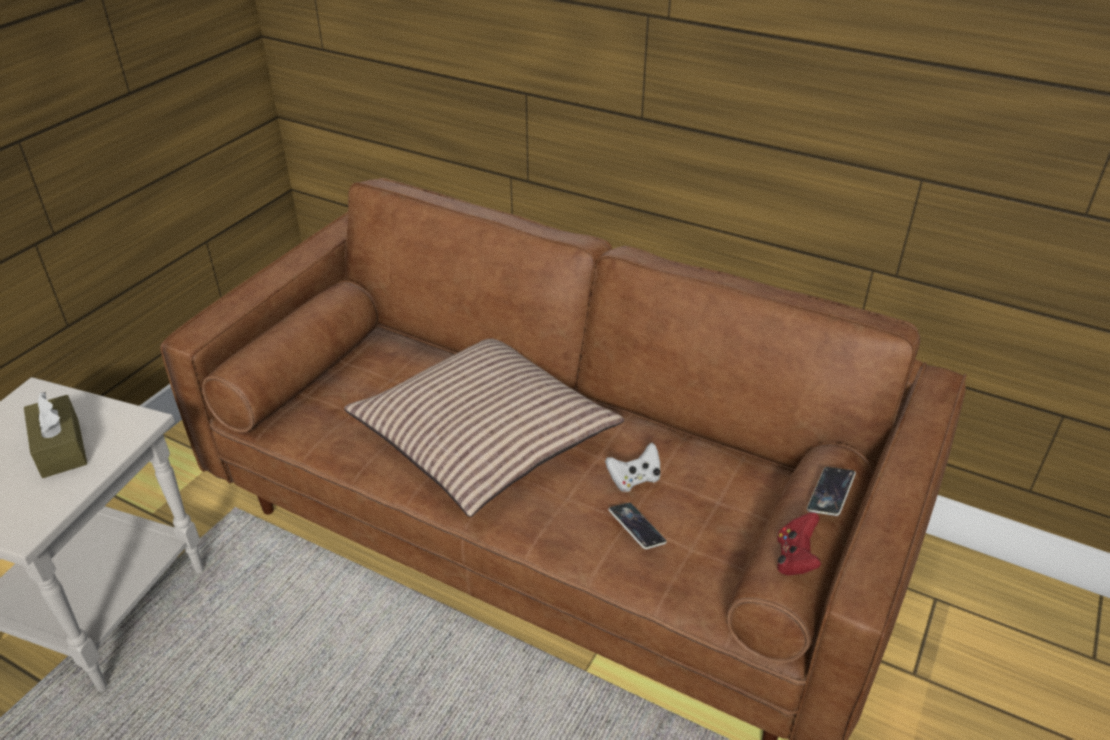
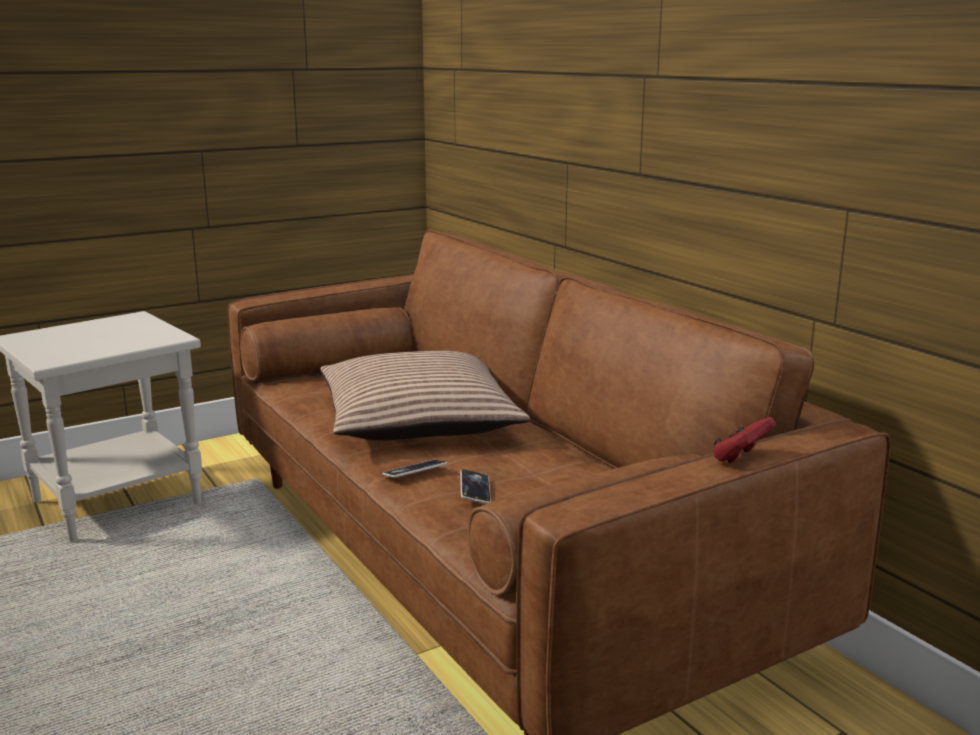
camera: 30 degrees right, 20 degrees down
(60, 448) = (117, 337): brown tissue box -> none
(634, 480) = (510, 467): white game controller -> none
(795, 558) = (546, 492): red game controller -> red game controller (740, 458)
(830, 494) = (631, 465): phone -> phone (415, 472)

